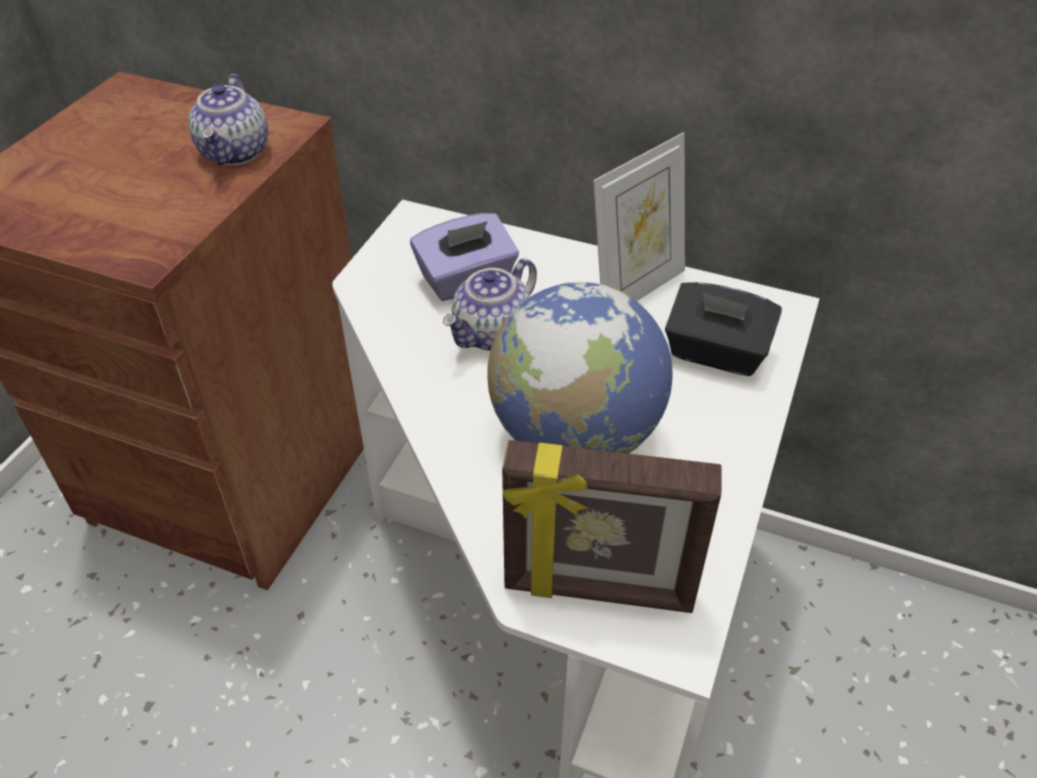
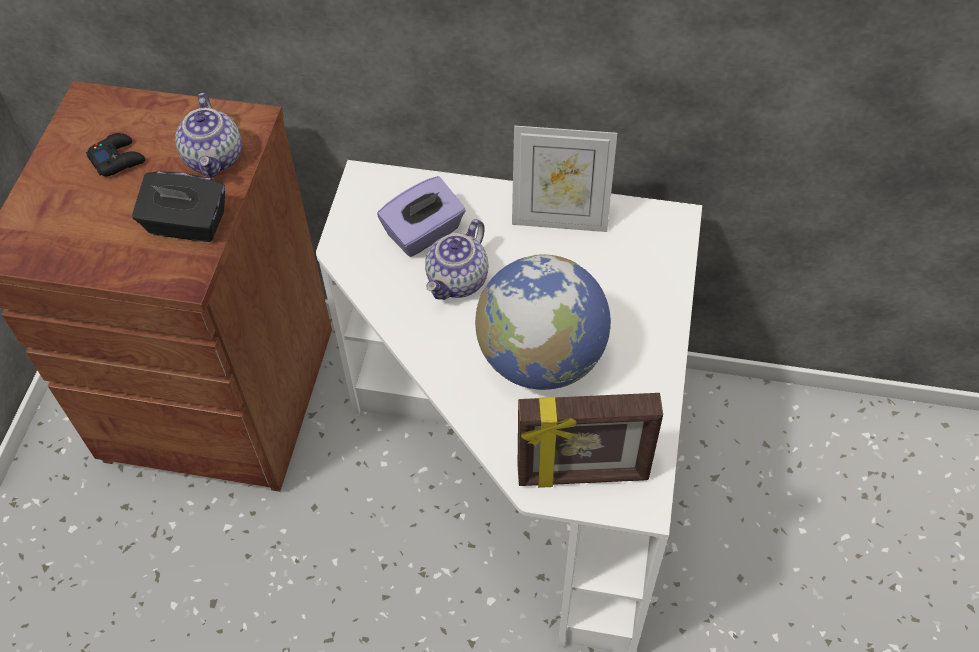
camera: 10 degrees left, 10 degrees up
(129, 141) = (118, 159): none -> black game controller
(636, 289) = (560, 220): picture frame -> picture frame turned 60 degrees clockwise
(716, 353) = (631, 269): black tissue box -> black tissue box (186, 225)

